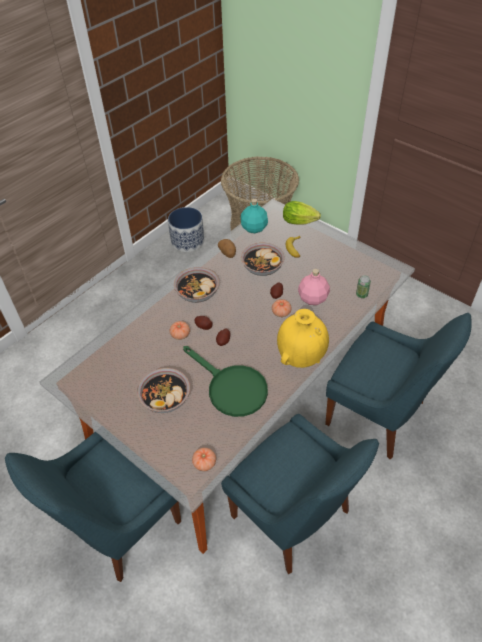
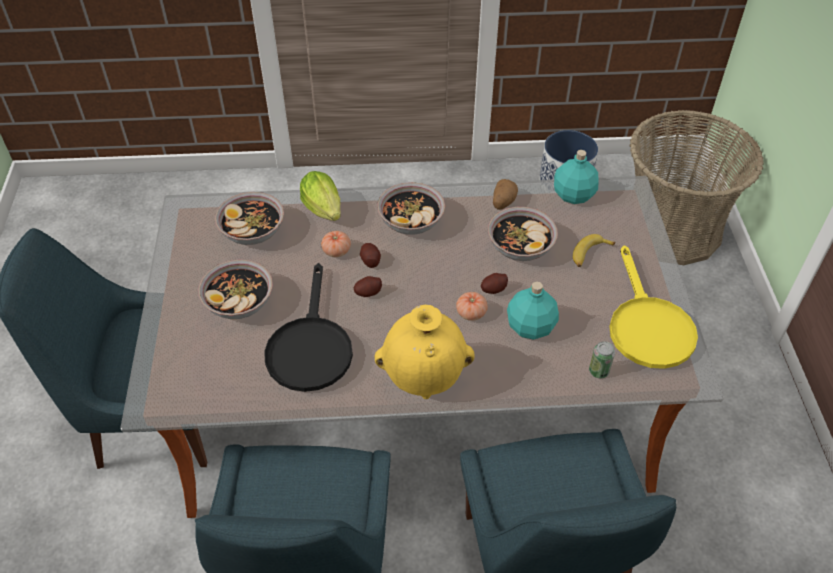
camera: 45 degrees right, 0 degrees up
(121, 360) = (252, 231): none -> bowl
(204, 463) = (188, 395): tomato -> none
(231, 388) = (310, 347): green frying pan -> black frying pan
(301, 222) = (643, 228): lettuce -> lettuce (325, 212)
(312, 298) = (531, 326): pink bottle -> turquoise bottle
(354, 262) = (647, 326): none -> yellow frying pan

